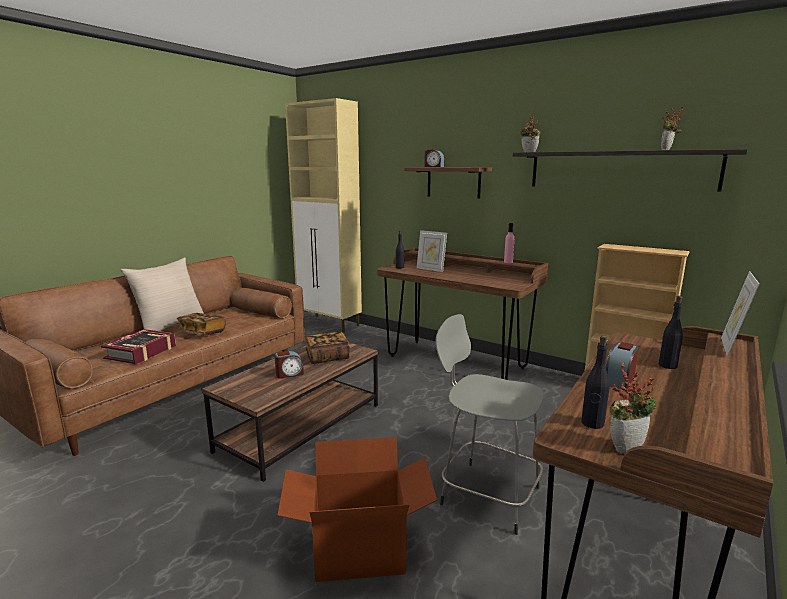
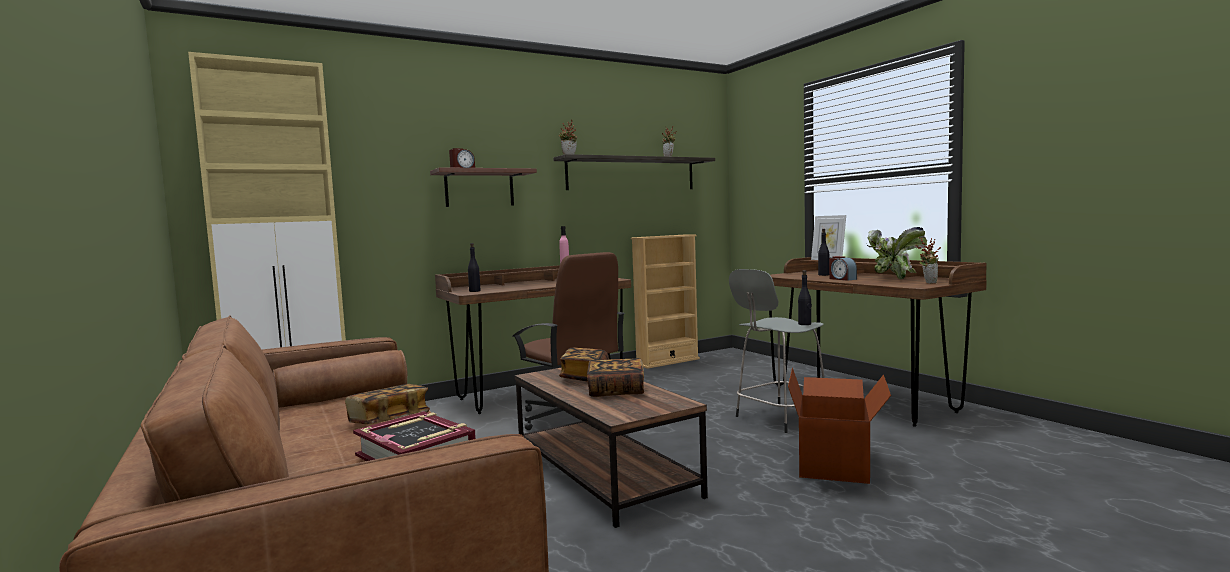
camera: 65 degrees left, 10 degrees down
(170, 326) = (289, 445): beige pillow -> none
(289, 374) = (616, 391): alarm clock -> book
(407, 387) = (570, 417): none -> brown office chair
(431, 269) = (507, 287): picture frame -> none
(592, 423) = (901, 283): black bottle -> black bottle (805, 324)
(666, 415) = (892, 278): none -> potted plant

